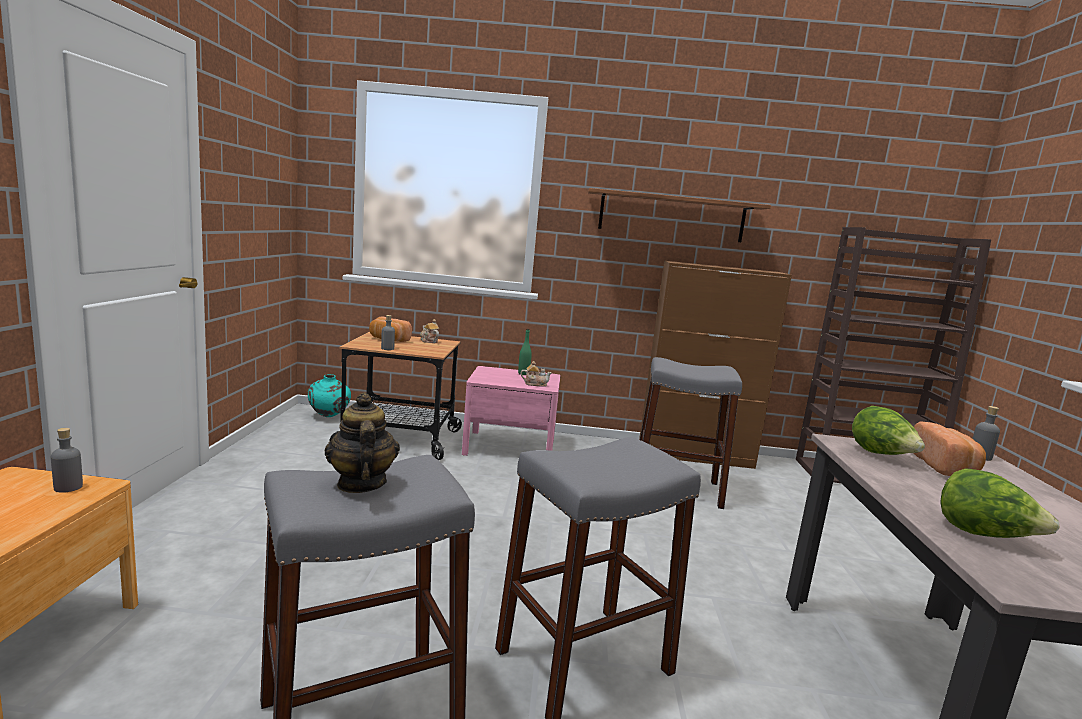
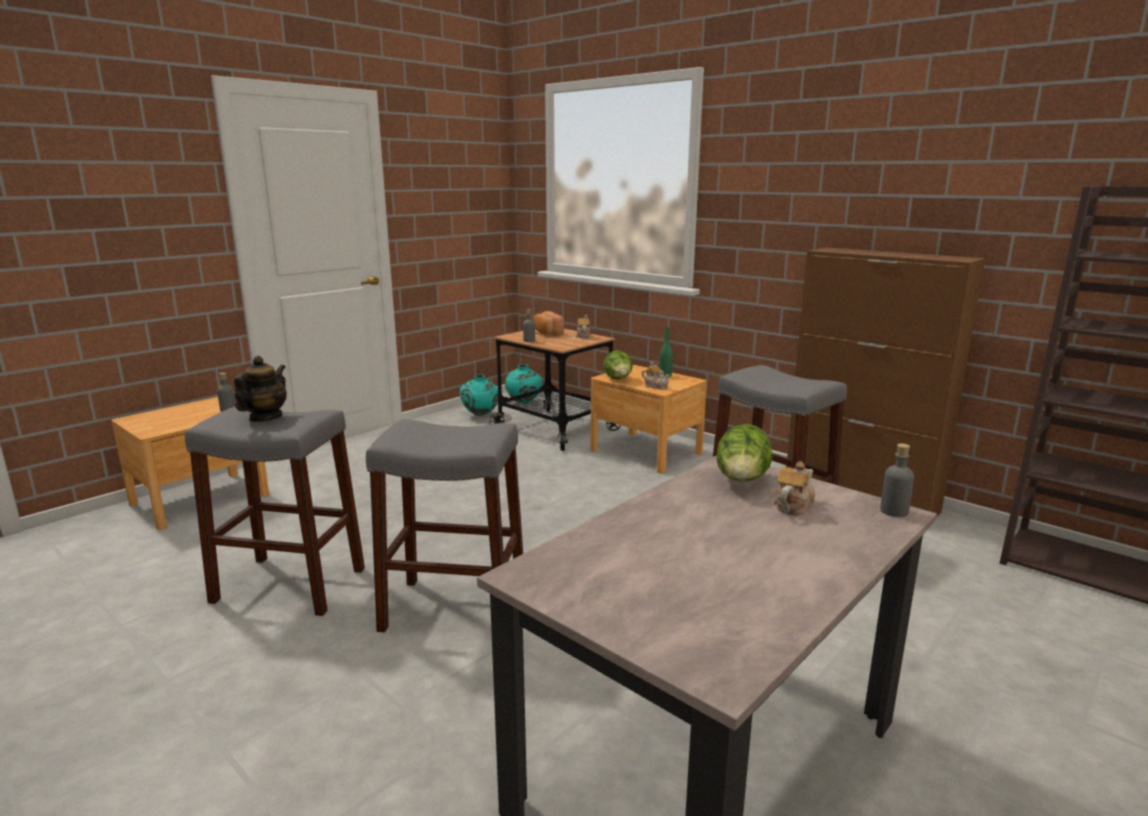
camera: 40 degrees right, 5 degrees up
(299, 437) = (481, 415): none -> turquoise vase
(509, 447) = (646, 451): pink nightstand -> brown nightstand
(671, 216) = (840, 191): shelf -> none
(944, 466) = (793, 506): bread -> teapot
(984, 535) = (621, 550): lettuce -> lettuce (618, 380)

